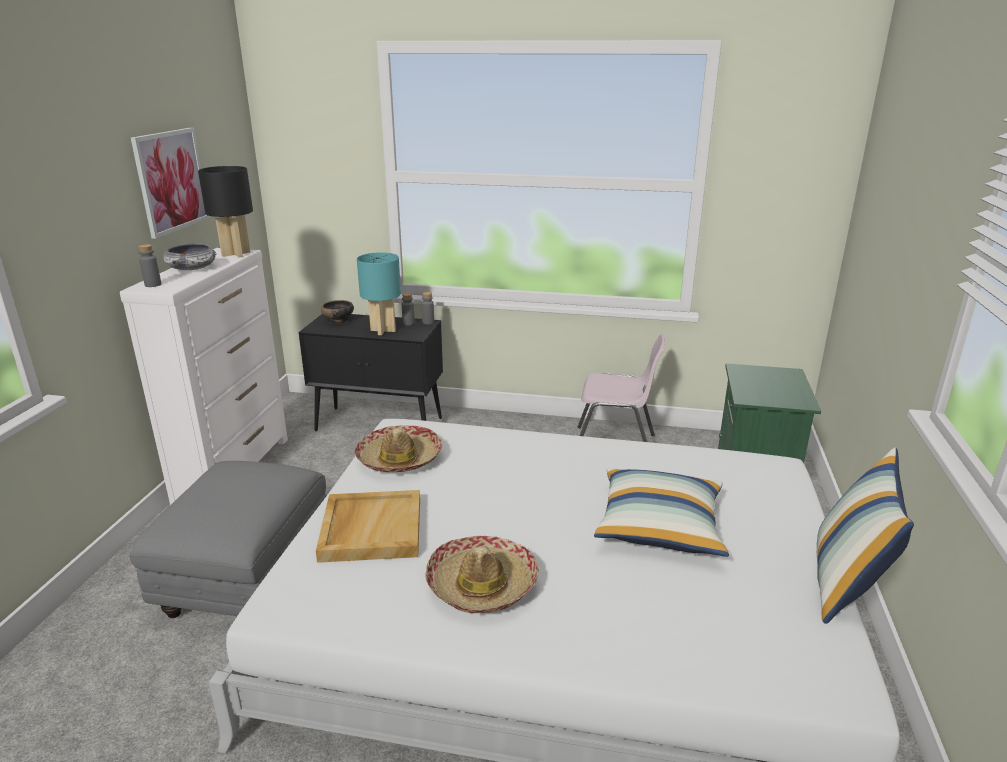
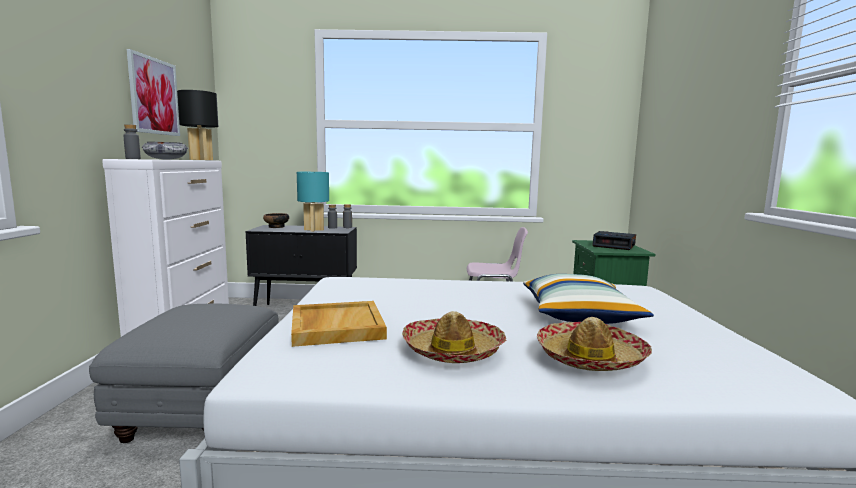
camera: 10 degrees left, 15 degrees down
(399, 458) = (346, 292): hat -> hat (590, 358)
(776, 384) = (614, 245): none -> alarm clock
(846, 585) = (745, 336): pillow -> none

